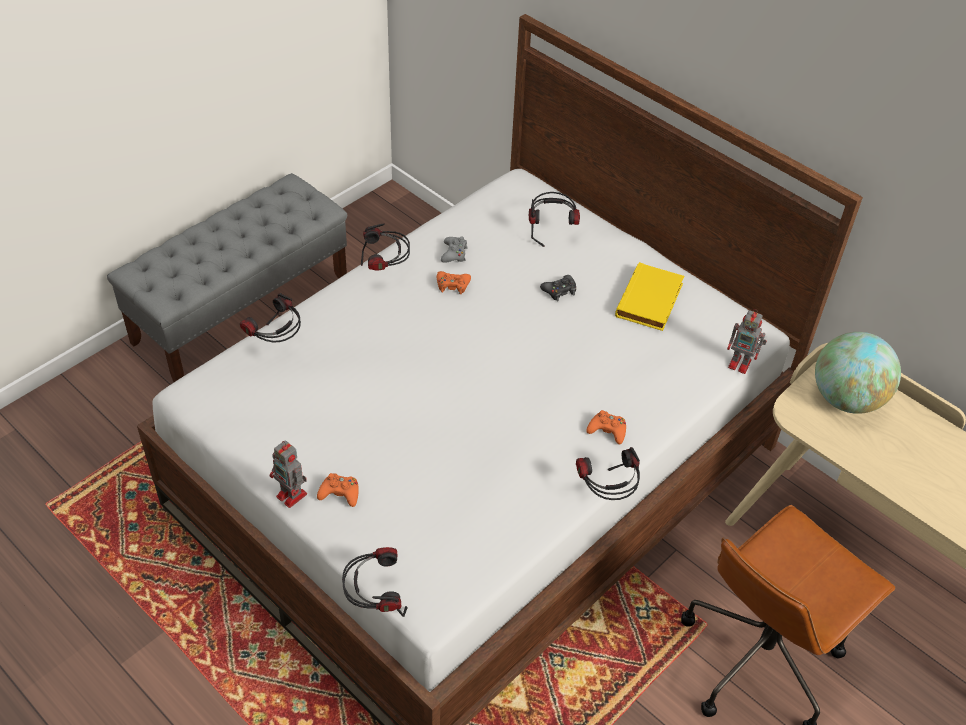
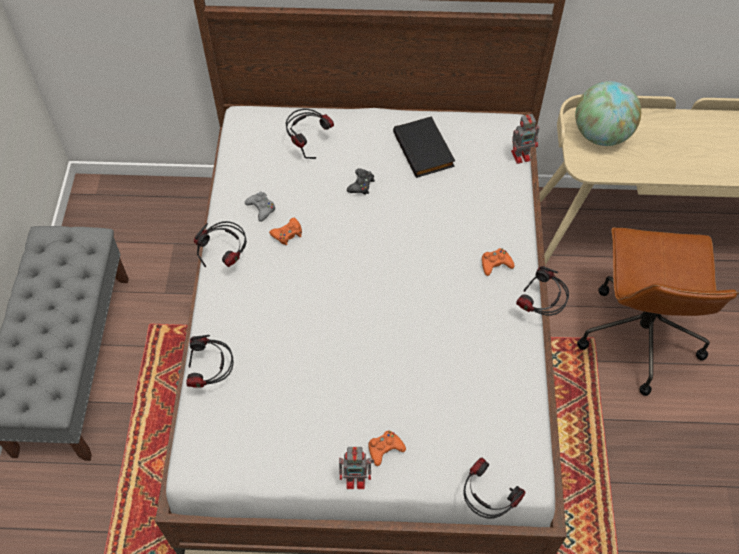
camera: 40 degrees left, 10 degrees up
(651, 301) = (425, 149): yellow book -> black book

